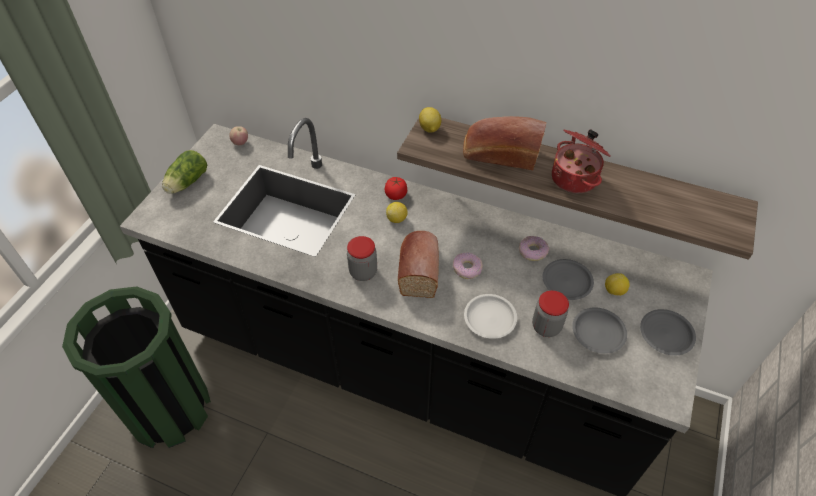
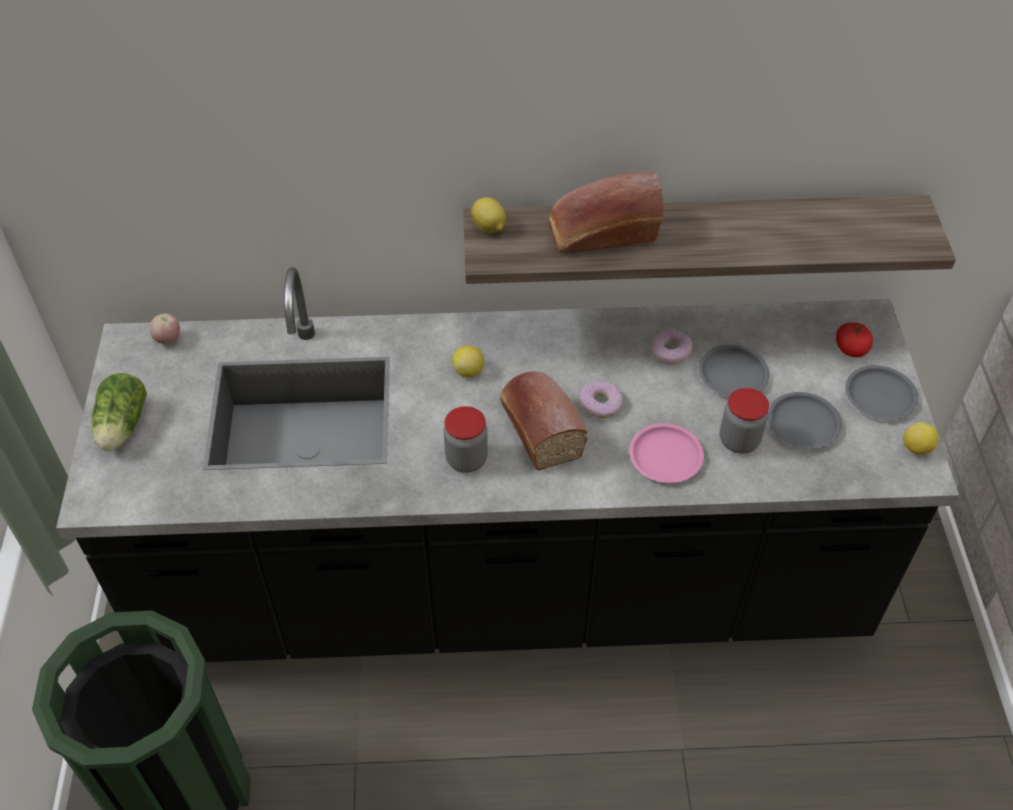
camera: 25 degrees left, 0 degrees up
(396, 194) = (447, 337): tomato -> tomato (851, 348)
(490, 318) = (666, 456): white plate -> pink plate
(575, 178) = (711, 234): cooking pot -> none
(614, 291) = (794, 366): lemon -> lemon (916, 449)

